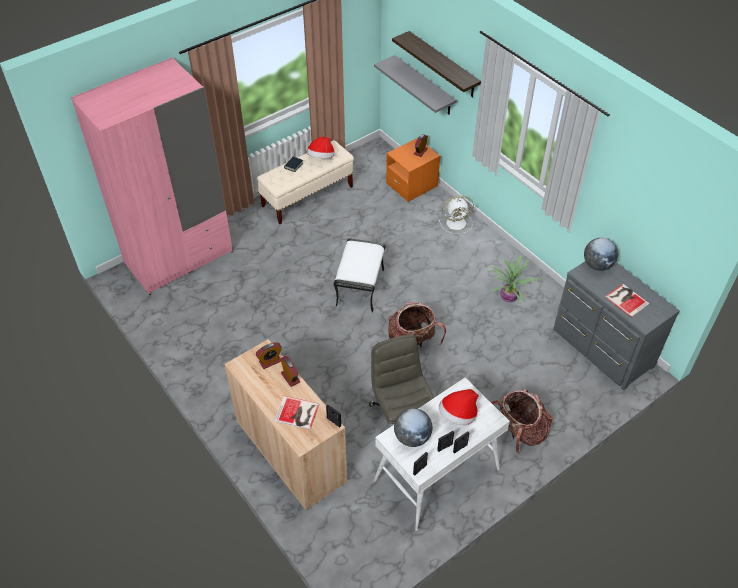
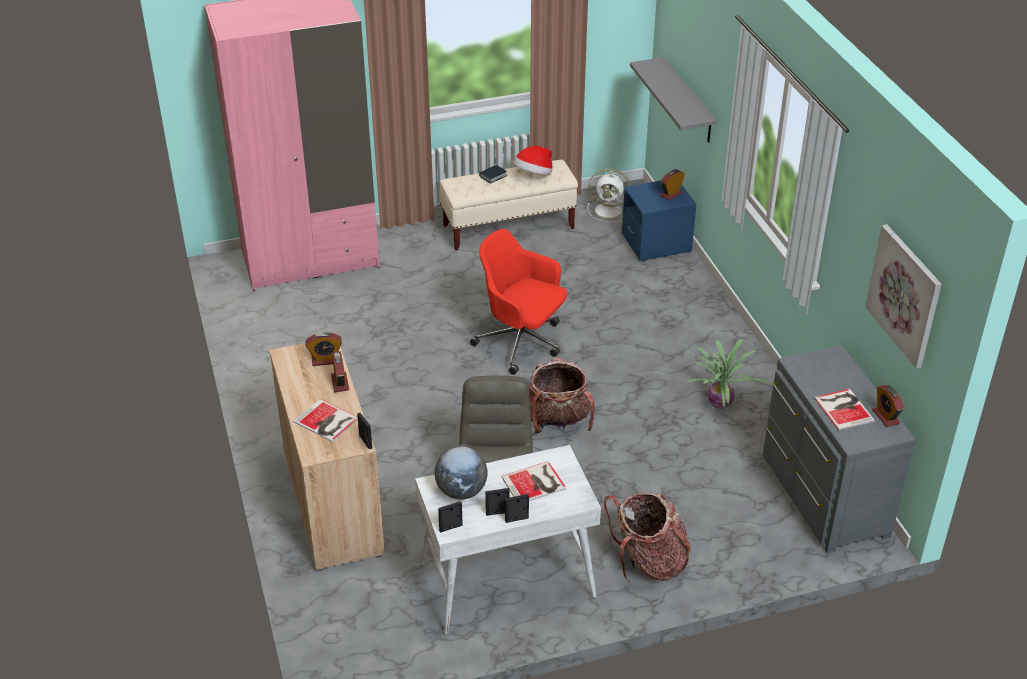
camera: 20 degrees right, 10 degrees down
(359, 286) = (521, 343): white ottoman -> red office chair
(412, 185) = (656, 243): orange nightstand -> blue nightstand
(443, 65) = (707, 69): shelf -> none
(457, 223) = (695, 300): white fan -> white fan (610, 210)
(458, 415) = (535, 483): hat -> book
(597, 265) = (826, 360): globe -> none
(654, 298) = (885, 417): none -> alarm clock
(664, 220) = (905, 295): none -> picture

